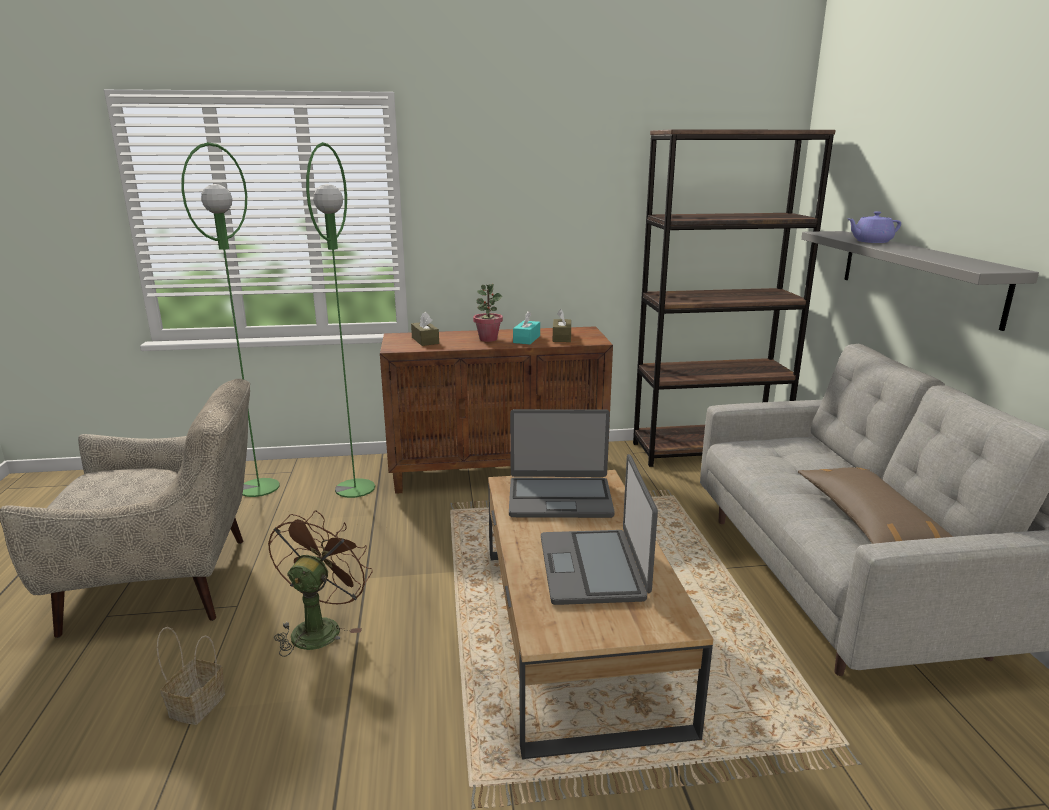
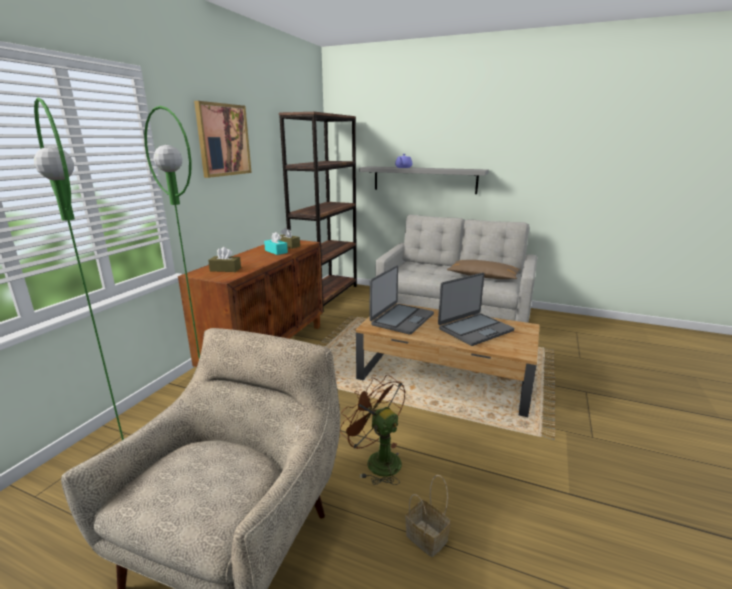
camera: 60 degrees left, 0 degrees up
(488, 339) = (257, 257): potted plant -> none
(520, 174) = (223, 140): none -> picture
(593, 568) = (474, 329): laptop -> laptop turned 60 degrees counterclockwise

